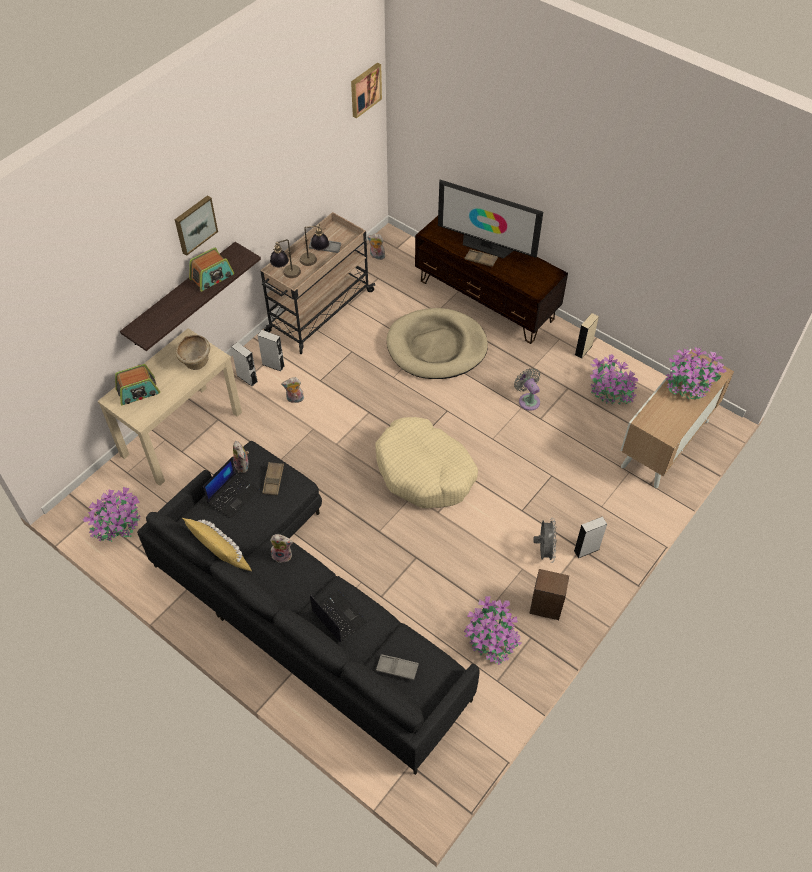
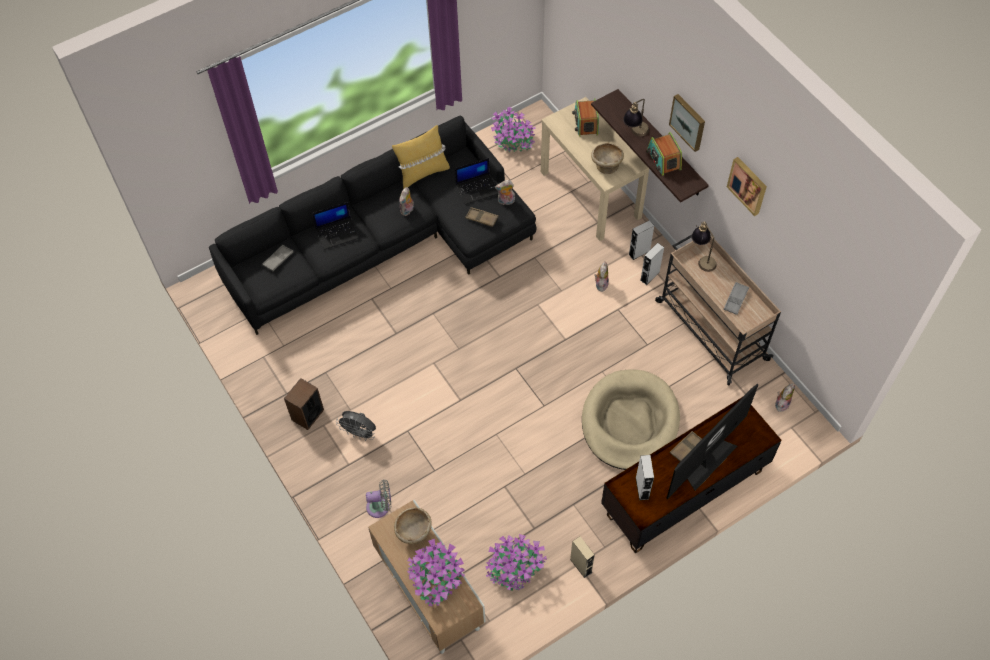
camera: 110 degrees right, 5 degrees up
(233, 495) = (477, 189): laptop -> laptop turned 75 degrees counterclockwise
(315, 261) = (716, 286): table lamp -> table lamp (635, 134)
(364, 89) = (864, 296): picture -> picture (748, 185)
(424, 471) = (480, 365): beige dog bed -> none
(491, 639) = (298, 364): potted plant -> none
(528, 400) = (532, 483): grey fan -> grey fan (380, 506)
(586, 550) = (345, 468): grey speaker -> grey speaker (642, 488)
(659, 412) = (414, 533): none -> beige bowl

